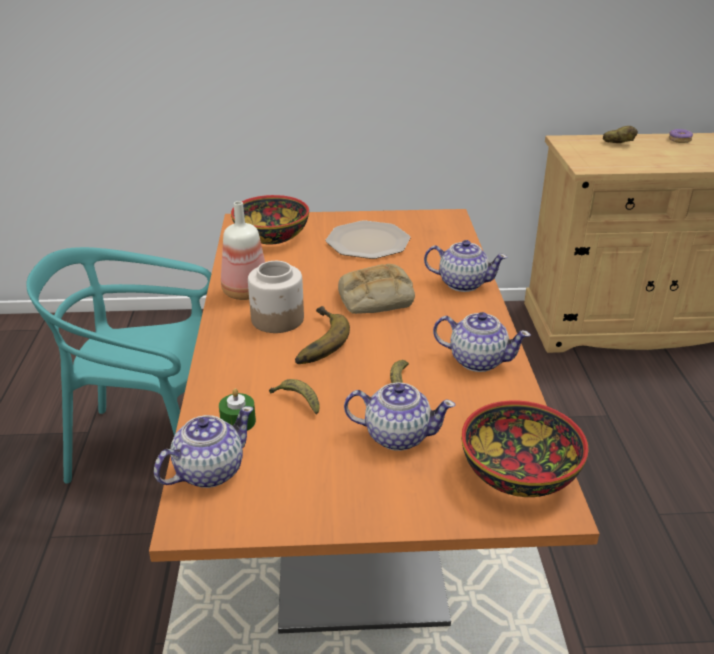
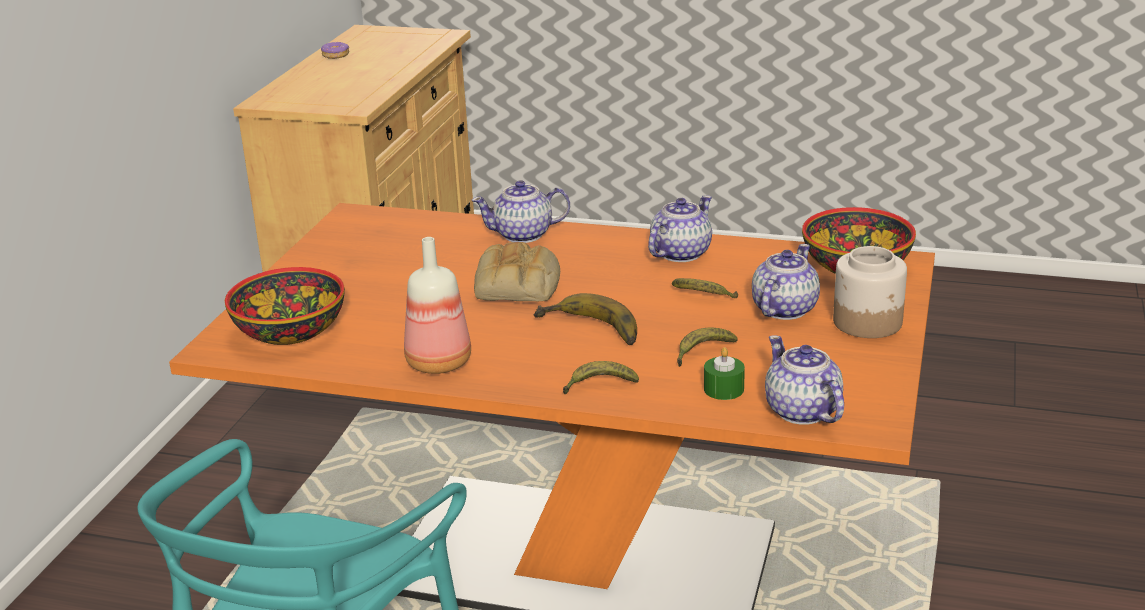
camera: 70 degrees left, 5 degrees down
(229, 361) = (599, 386): none -> banana
(277, 319) = (525, 348): jar -> jar (868, 322)
(367, 242) = (372, 271): plate -> none
(462, 283) = (524, 235): teapot -> teapot turned 135 degrees counterclockwise
(618, 143) = (308, 81): potato -> none

